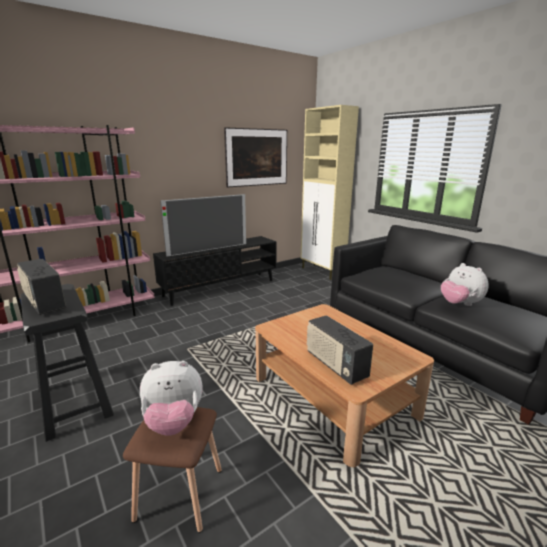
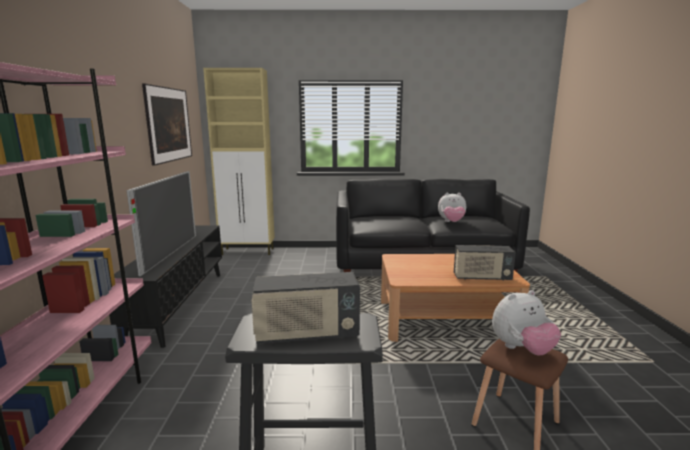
camera: 55 degrees left, 5 degrees down
(173, 422) = (521, 349): plush toy -> plush toy turned 45 degrees clockwise

